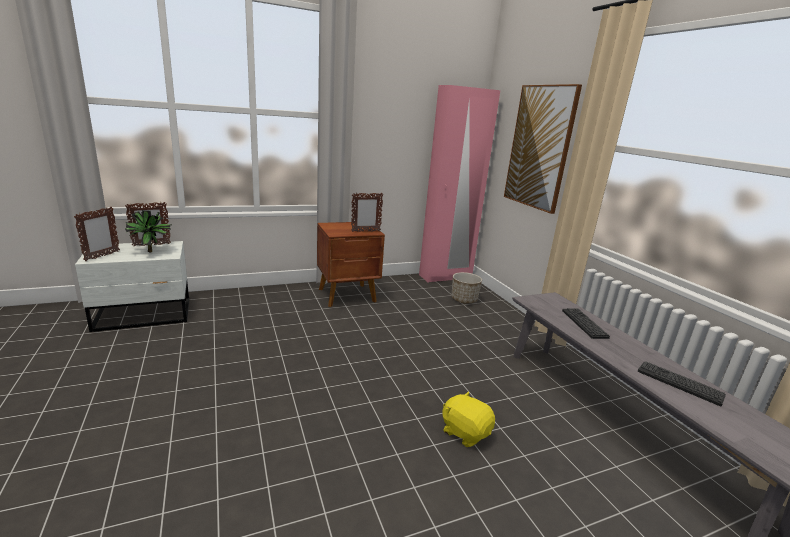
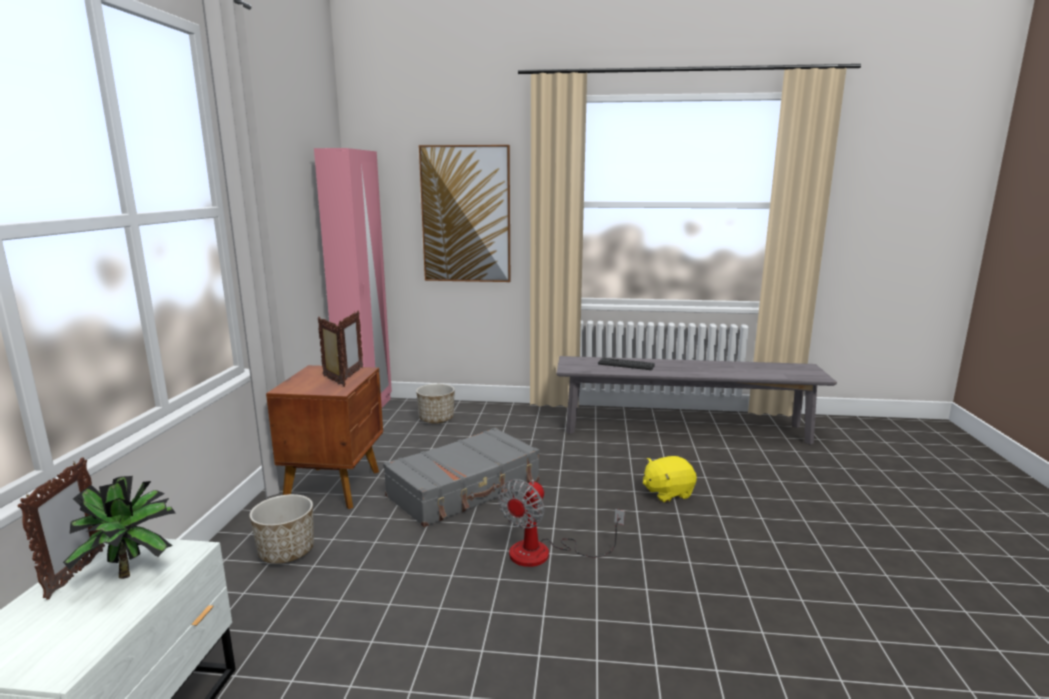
camera: 60 degrees left, 5 degrees down
(102, 256) = (61, 647): picture frame -> picture frame (333, 381)
(278, 304) = (286, 552): none -> planter
(325, 384) = (544, 553): none -> fan
(381, 334) = (465, 489): none -> grey suitcase
(679, 383) = (723, 368): keyboard -> none

